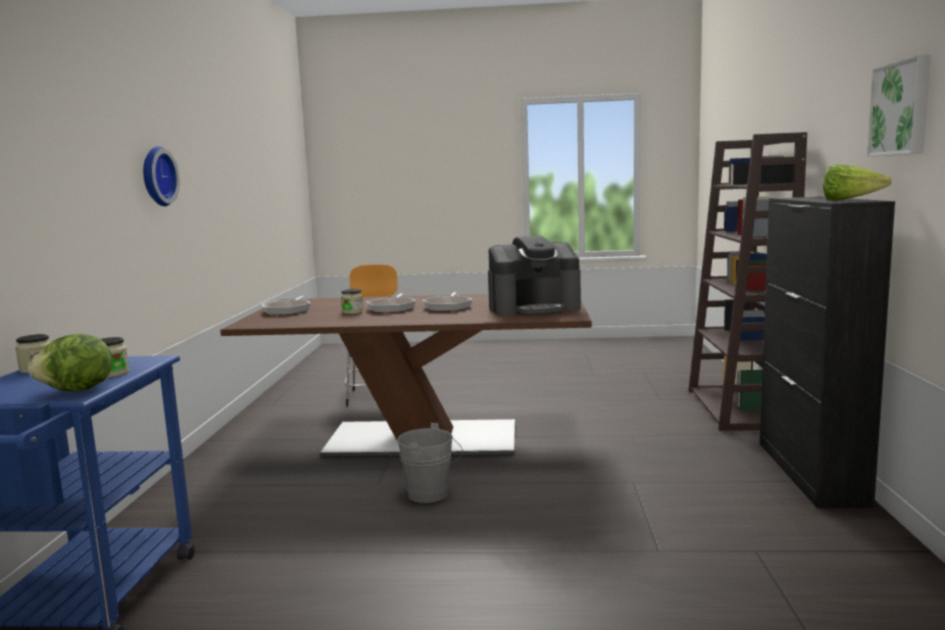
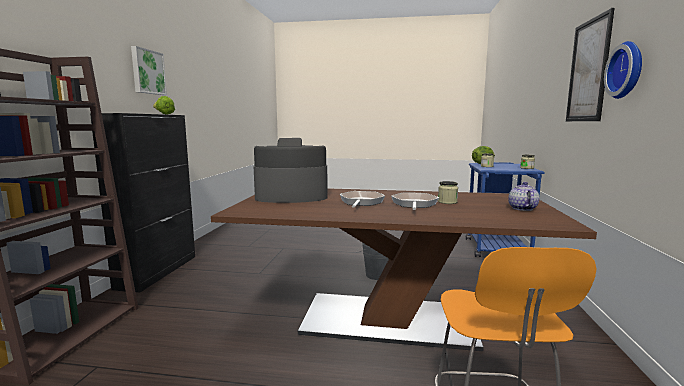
camera: 175 degrees left, 0 degrees up
(102, 163) = (588, 71): none -> picture
(288, 310) = (522, 208): frying pan -> teapot

